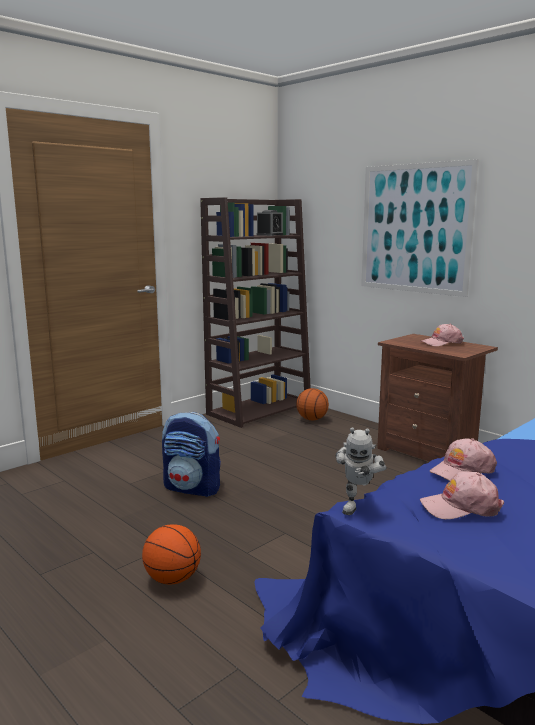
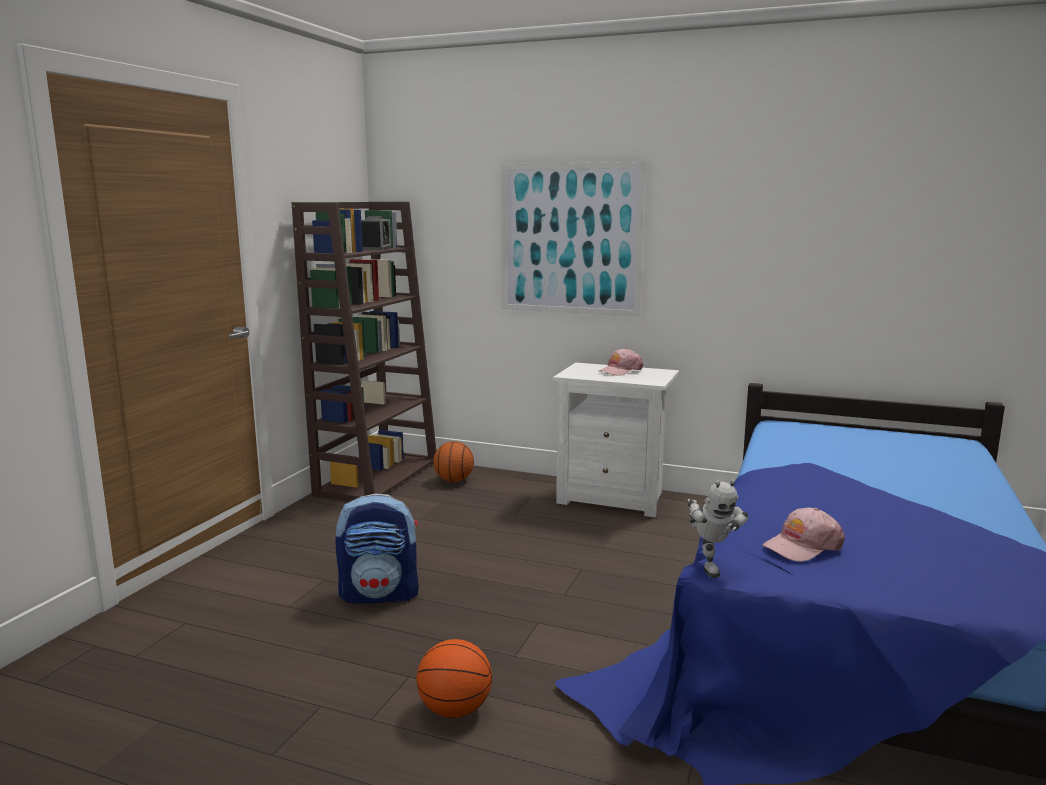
camera: 25 degrees left, 0 degrees up
(430, 452) = (614, 498): brown nightstand -> white nightstand
(462, 471) = (763, 510): pink cap -> none

